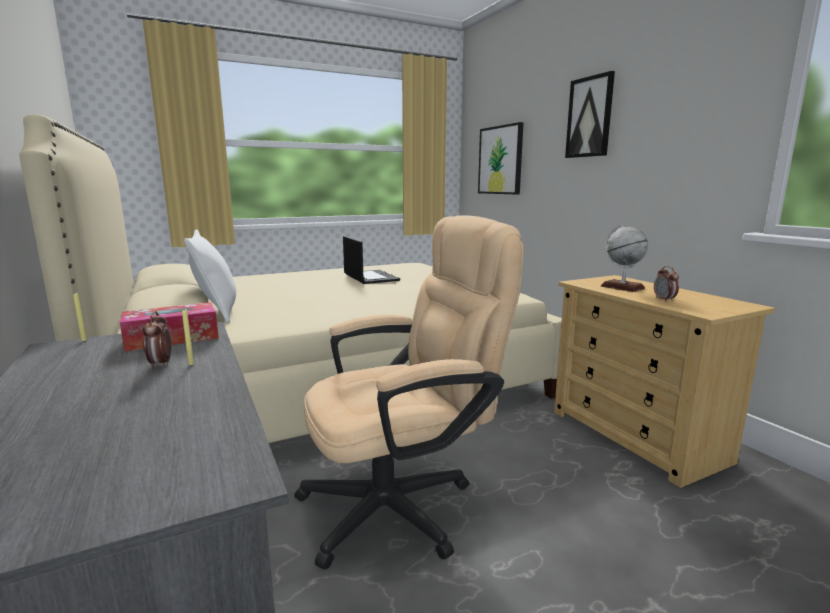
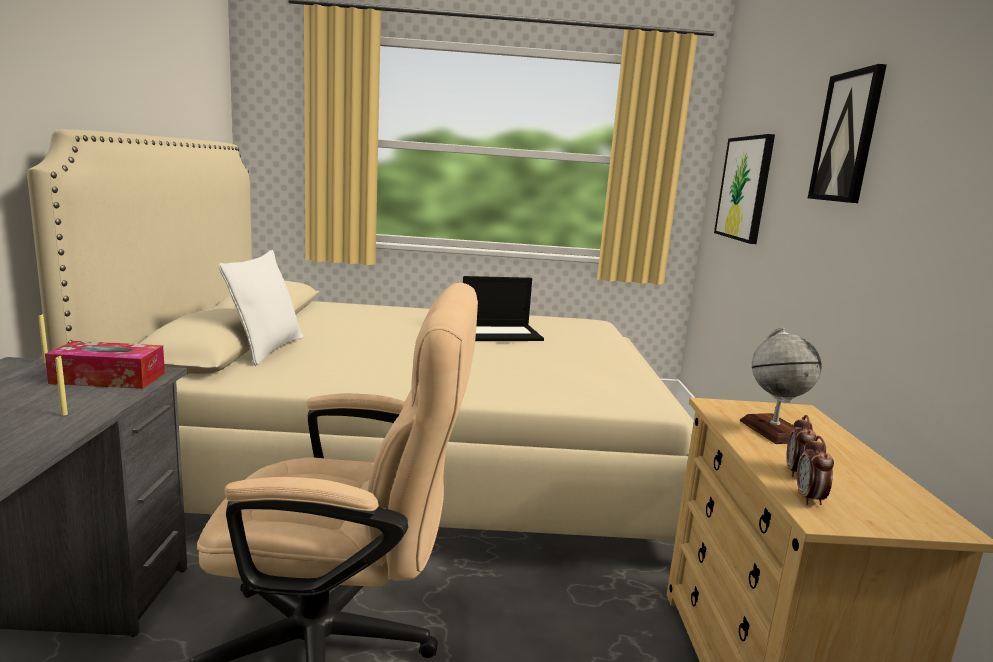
camera: 25 degrees right, 0 degrees up
(161, 364) = (43, 407): alarm clock -> alarm clock (809, 499)
(370, 277) = (501, 333): laptop -> laptop turned 75 degrees clockwise

